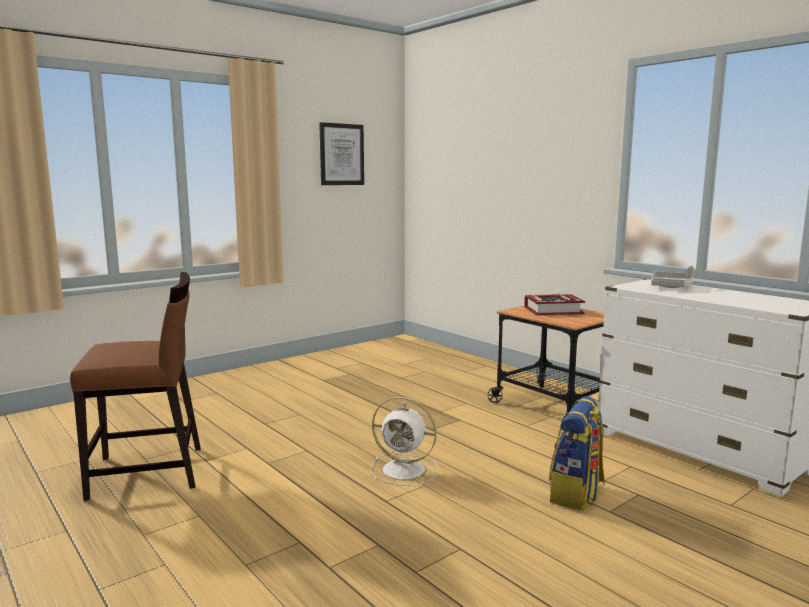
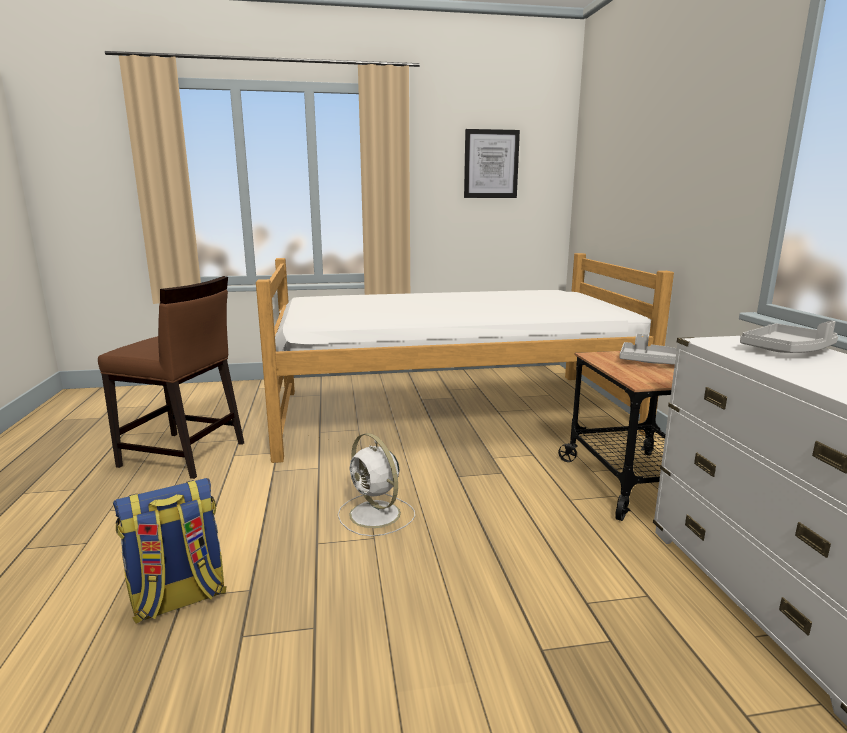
camera: 30 degrees right, 5 degrees up
(364, 385) = (452, 412): none -> bed
(553, 310) = (649, 362): book -> grey tray
(576, 494) = (526, 609): backpack -> backpack (178, 599)

